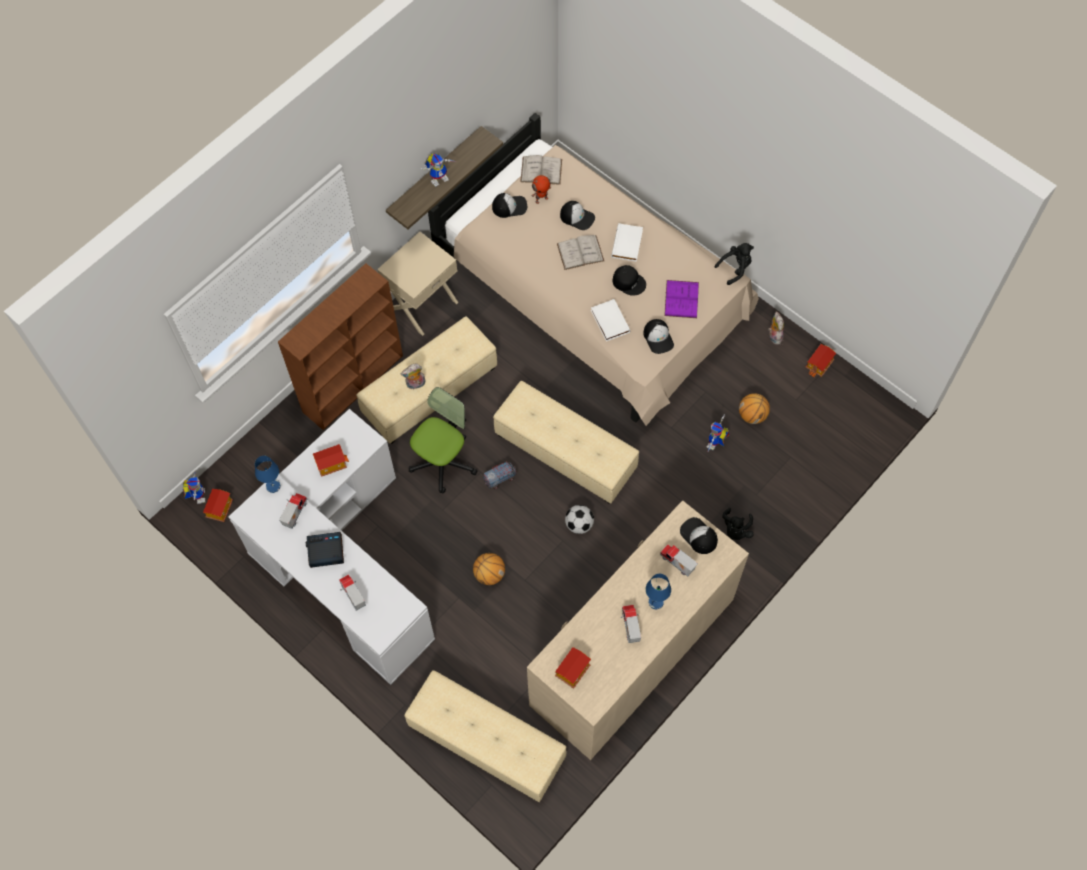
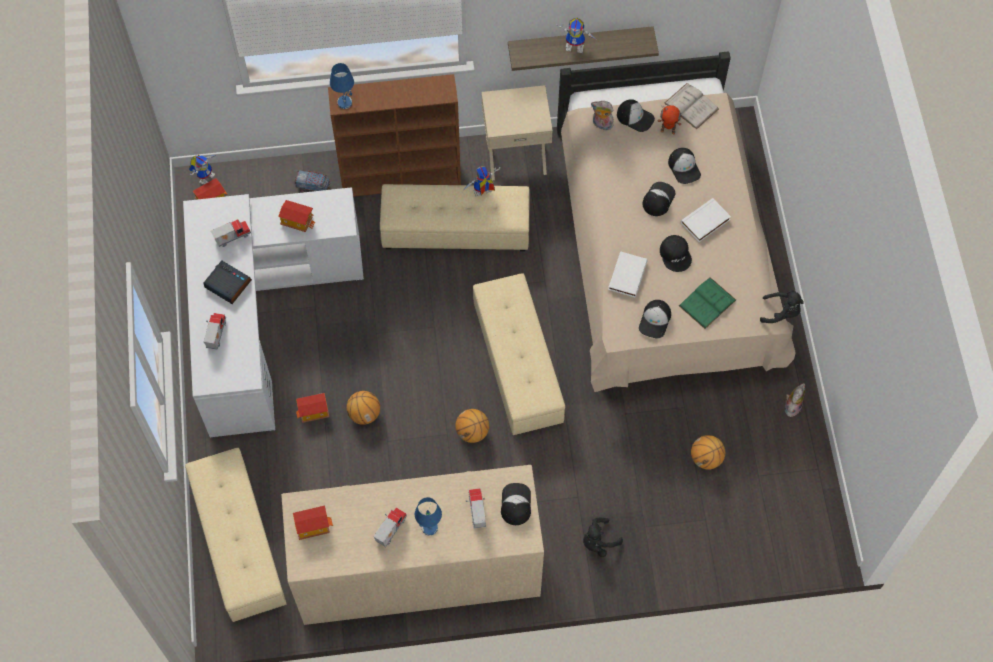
camera: 40 degrees right, 0 degrees up
(273, 485) = (237, 203): blue table lamp -> blue table lamp (345, 102)
(415, 384) = (434, 211): plush toy -> plush toy (601, 125)
(443, 462) = (412, 295): office chair -> none
(500, 478) = (444, 344): toy truck -> toy truck (313, 187)
(579, 524) = (472, 432): football -> basketball
(580, 252) = (658, 199): white book -> cap
(681, 299) = (707, 303): purple book -> green book
(715, 445) = (649, 458): toy robot -> toy robot (482, 194)
(819, 365) = (808, 462): toy house -> toy house (313, 412)

